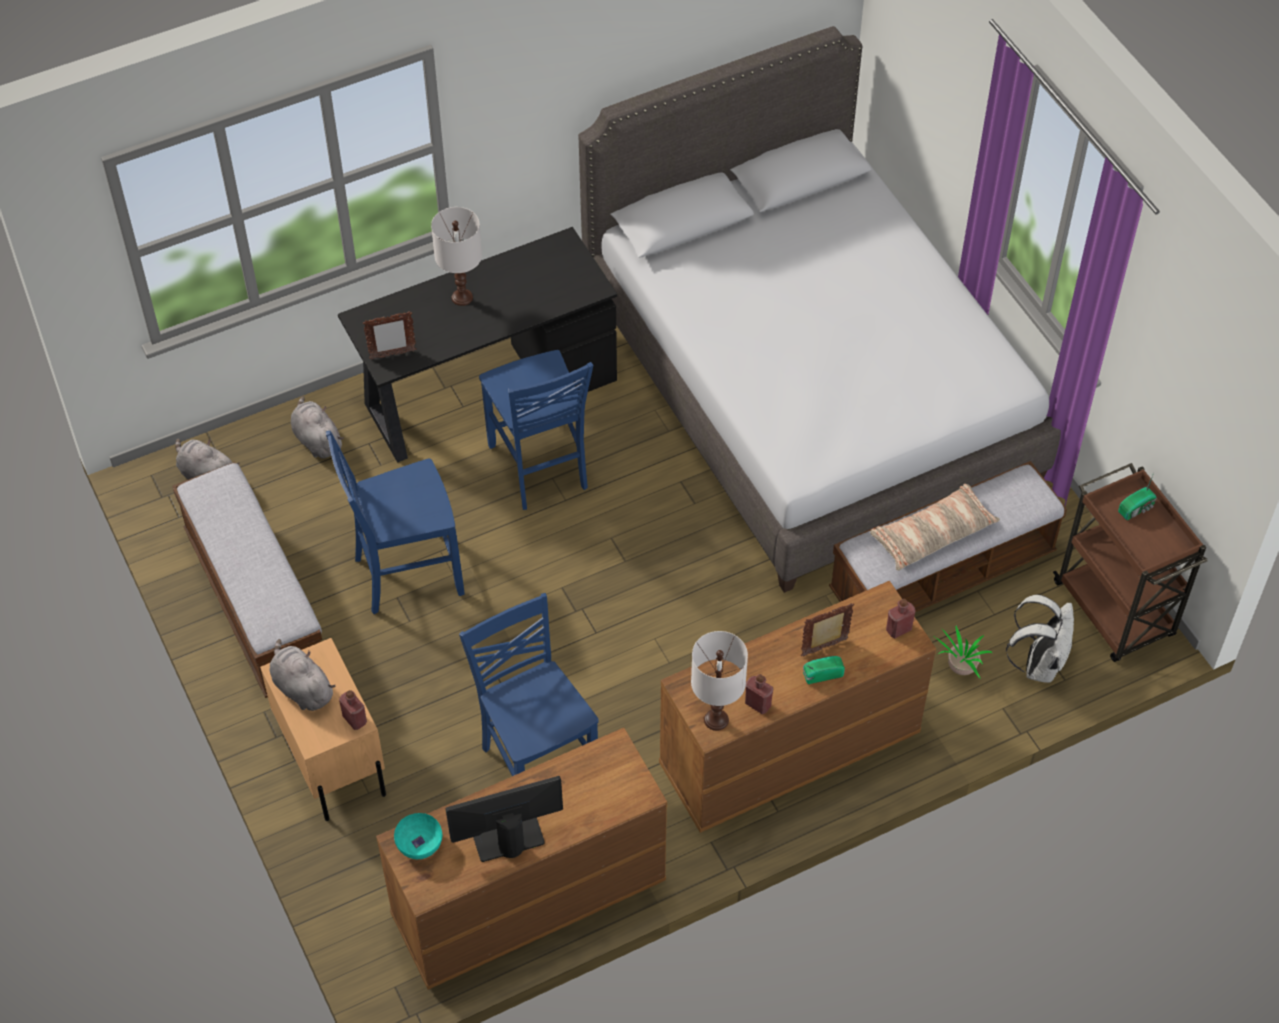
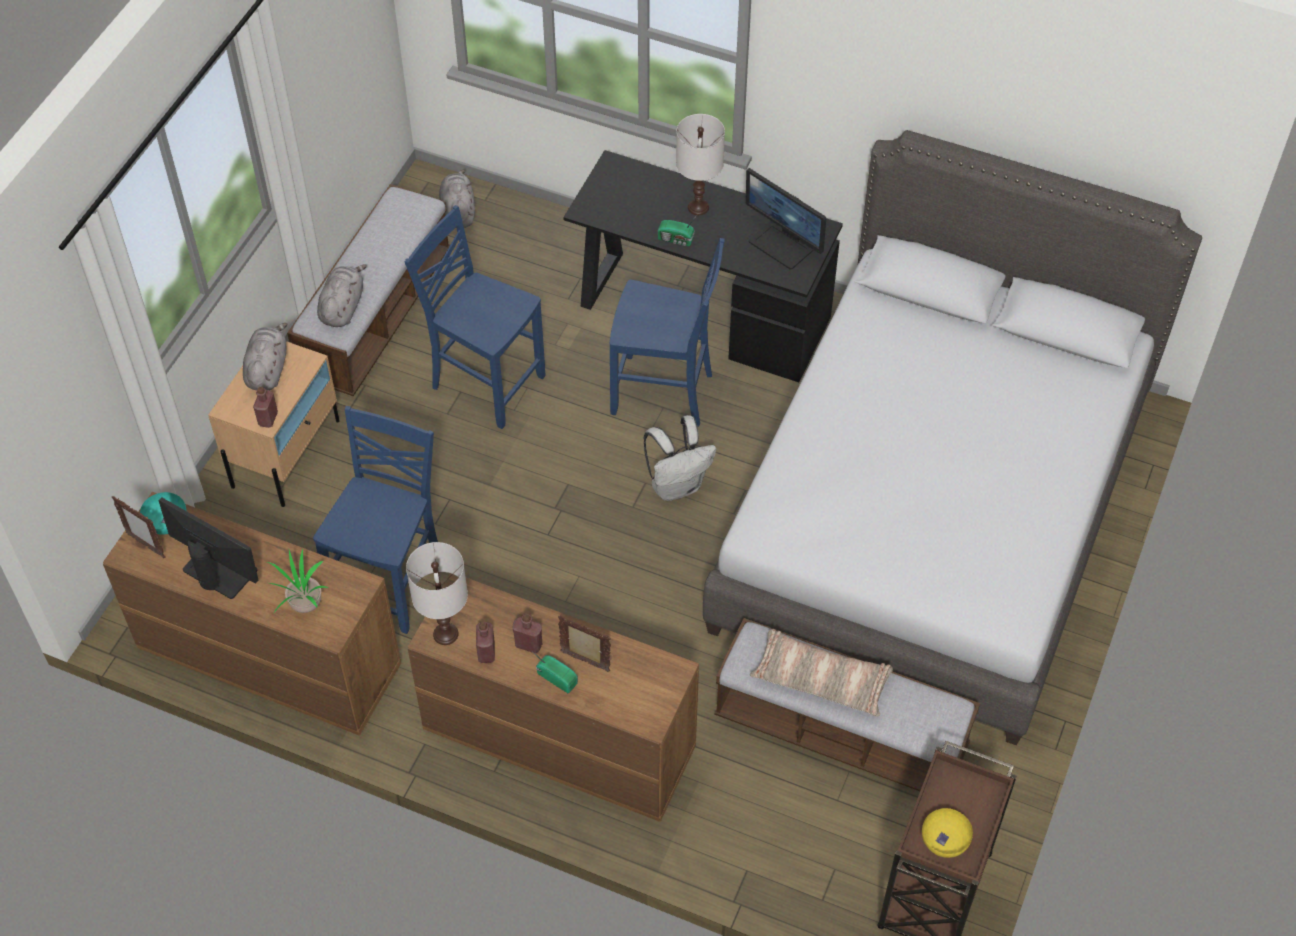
camera: 50 degrees right, 0 degrees up
(316, 440) = (552, 247): grey plush toy -> grey plush toy (342, 307)
(392, 355) = (600, 205): picture frame -> picture frame (146, 545)
(539, 468) = (664, 393): blue chair -> blue chair turned 105 degrees counterclockwise
(554, 274) = (782, 245): none -> monitor
(898, 629) = (654, 702): red bottle -> red bottle (528, 644)
(959, 669) = (755, 811): potted plant -> potted plant (303, 604)
(1038, 663) = (819, 868): white backpack -> white backpack (677, 485)
(1137, 508) = (970, 804): radio -> radio (676, 239)
(1153, 543) = (944, 841): none -> yellow bowl

